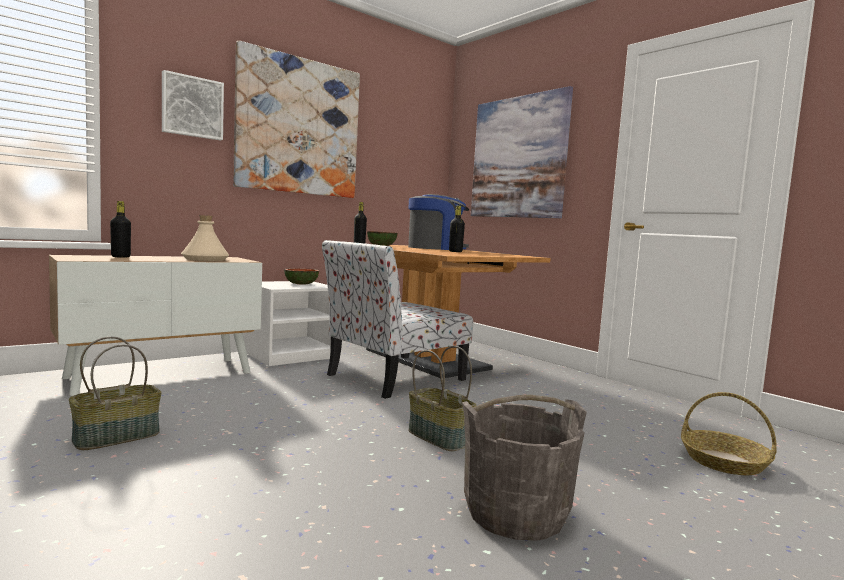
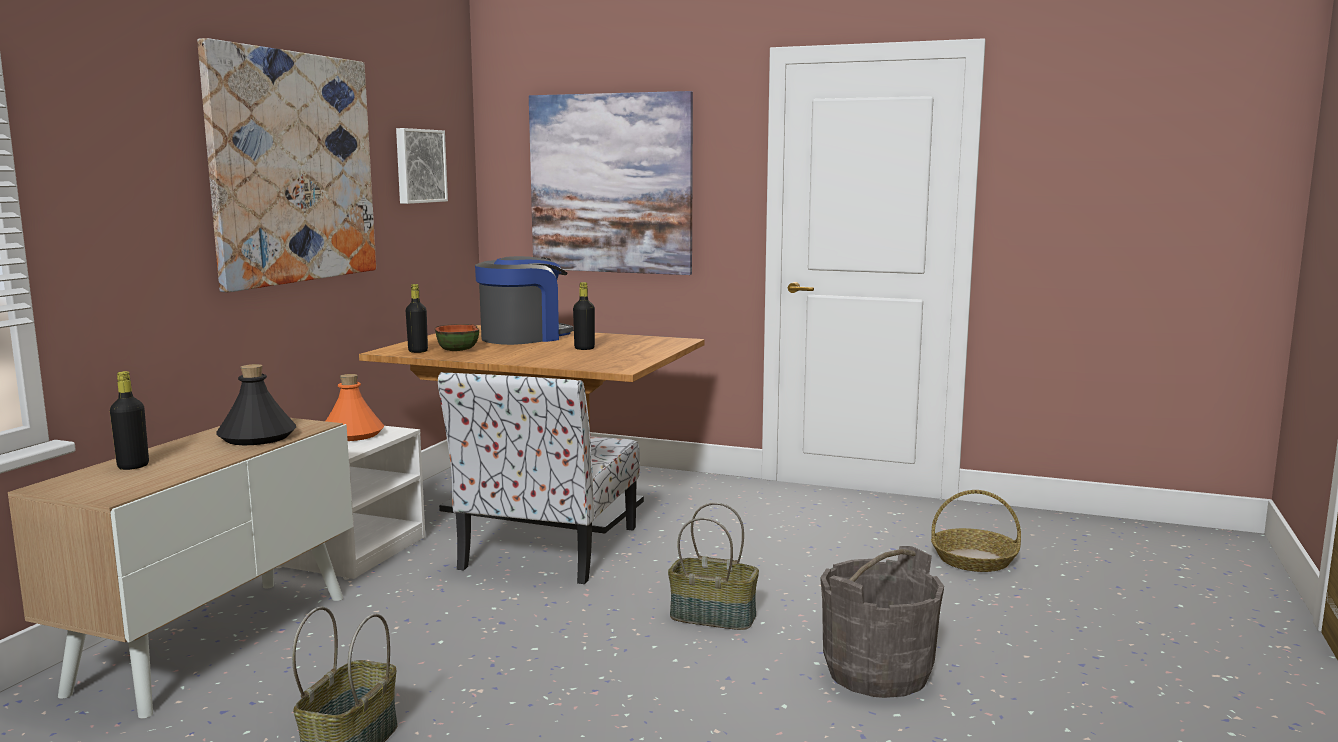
camera: 30 degrees left, 5 degrees up
(192, 107) = (149, 168): picture -> picture (419, 166)
(205, 259) = (257, 437): beige bottle -> black bottle
(301, 284) = (352, 435): bowl -> orange bottle

